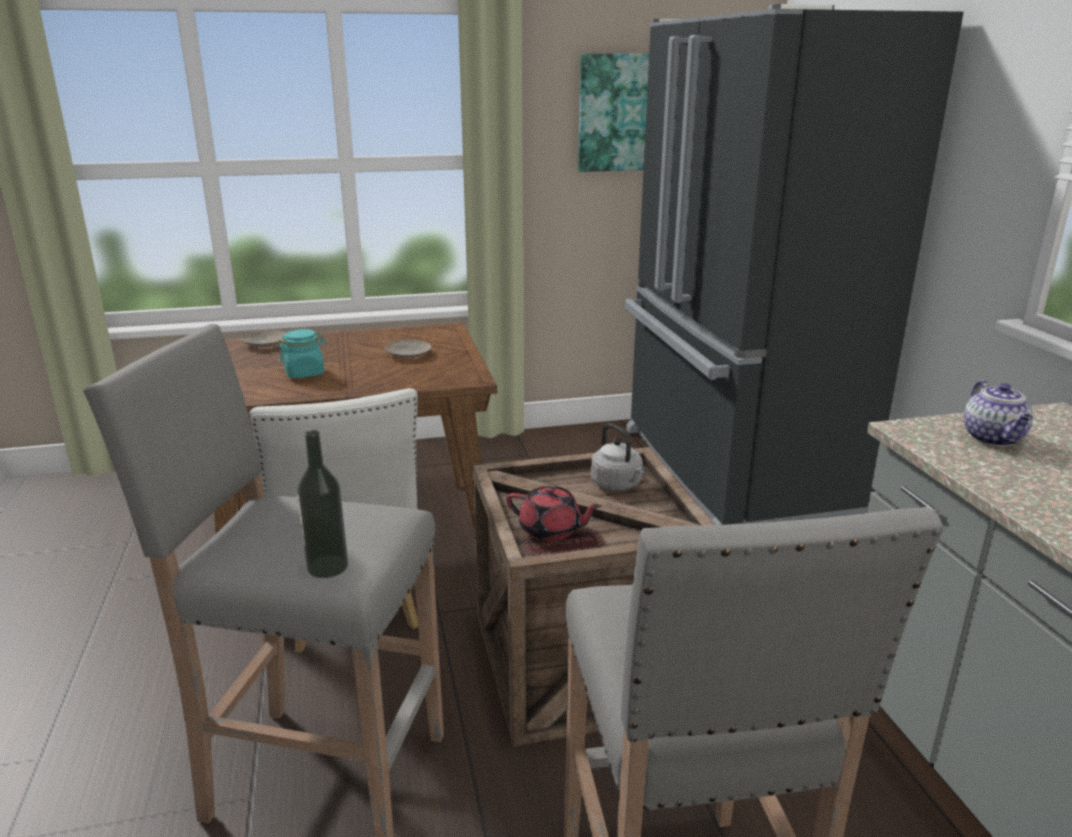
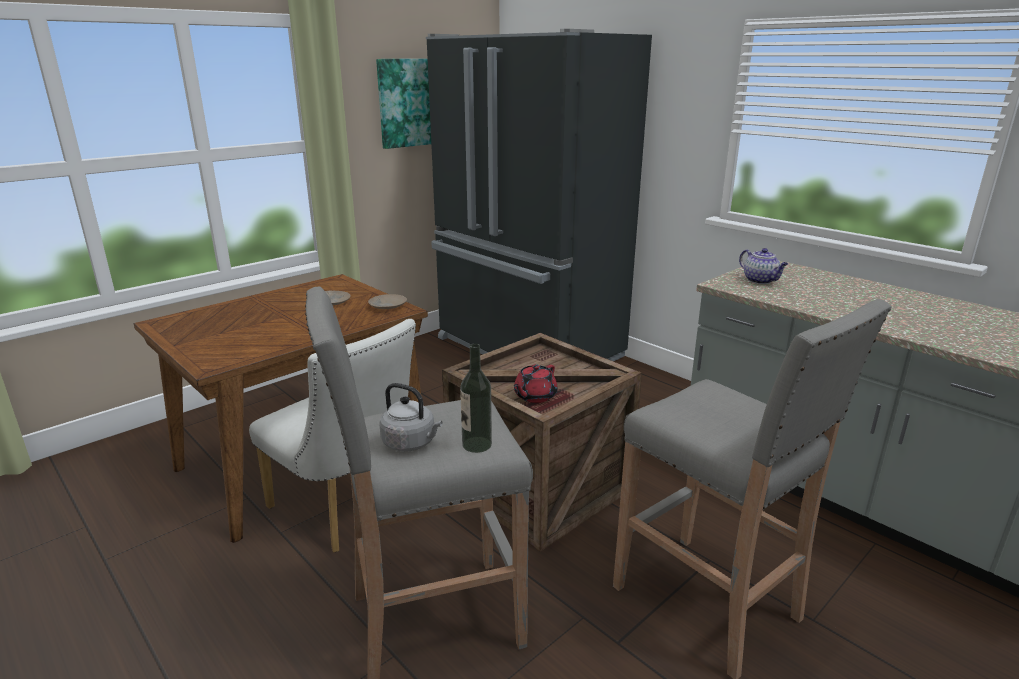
camera: 30 degrees left, 0 degrees up
(266, 344) = (195, 316): beige plate -> beige plate (387, 306)
(305, 373) = (266, 331): turquoise jar -> none
(551, 530) = (534, 396): red teapot -> red teapot turned 135 degrees clockwise
(618, 485) = (542, 360): grey kettle -> grey kettle (411, 443)

